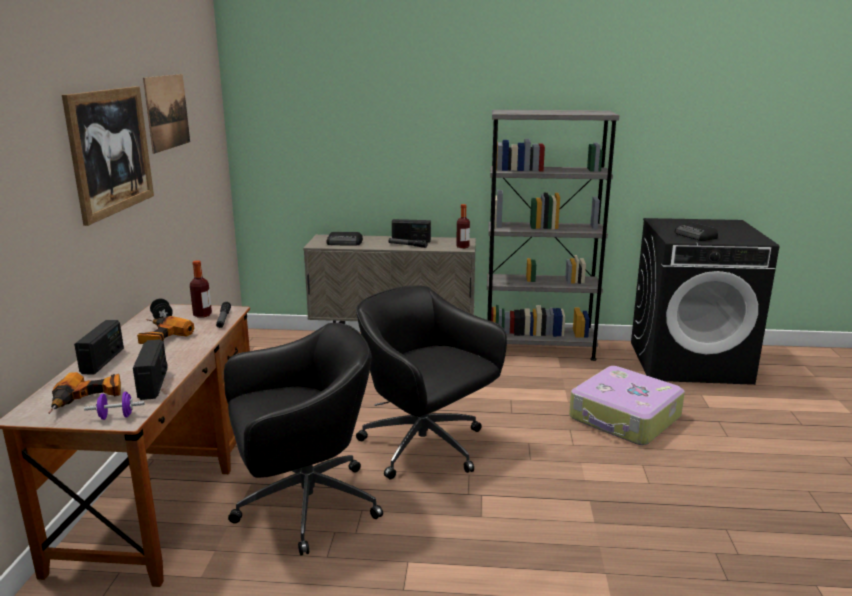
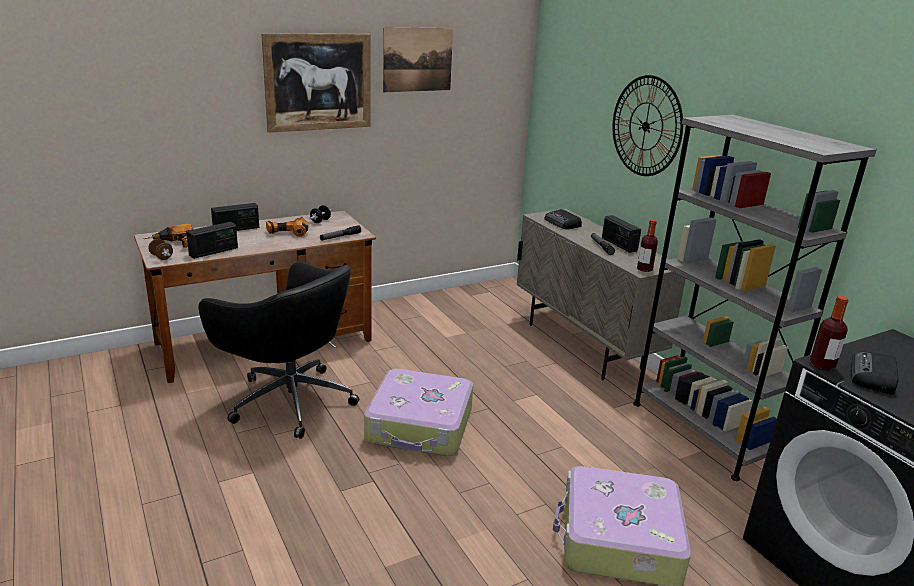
camera: 55 degrees right, 5 degrees up
(116, 417) = (161, 257): purple dumbbell -> brown dumbbell
(202, 315) = (340, 229): bottle -> bottle (822, 365)
(400, 137) = (646, 126): none -> wall clock
(426, 447) = (420, 426): black office chair -> suitcase

